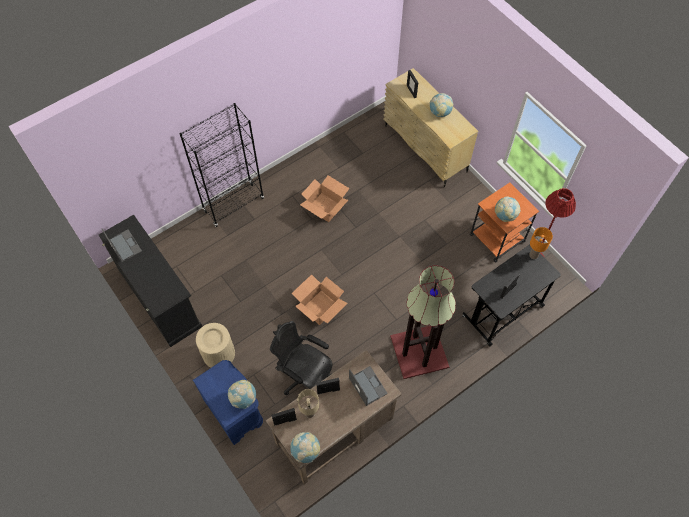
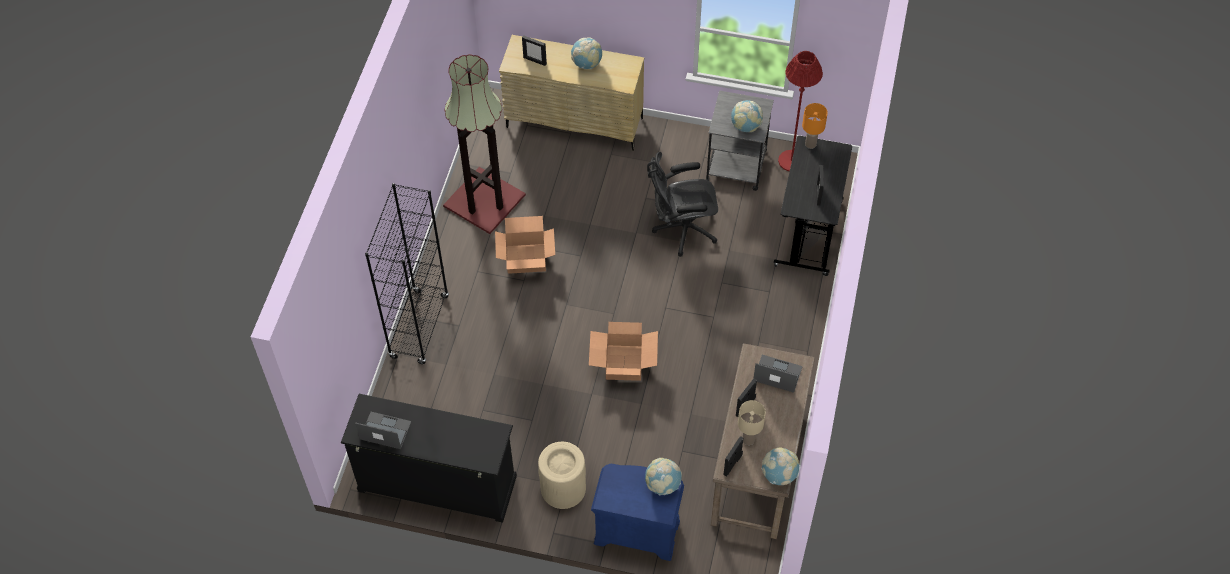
camera: 40 degrees left, 5 degrees down
(305, 376) = (675, 440): office chair -> office chair (681, 229)
(418, 351) = (764, 331): floor lamp -> floor lamp (483, 201)
(497, 239) = (737, 166): orange cart -> grey cart

